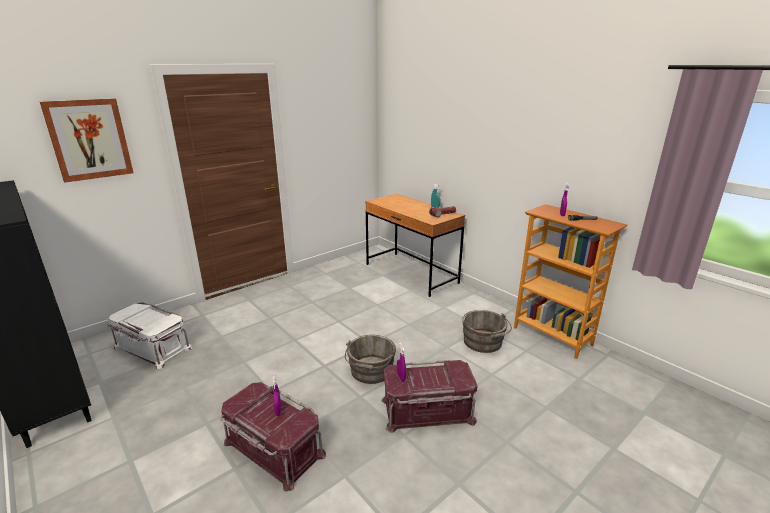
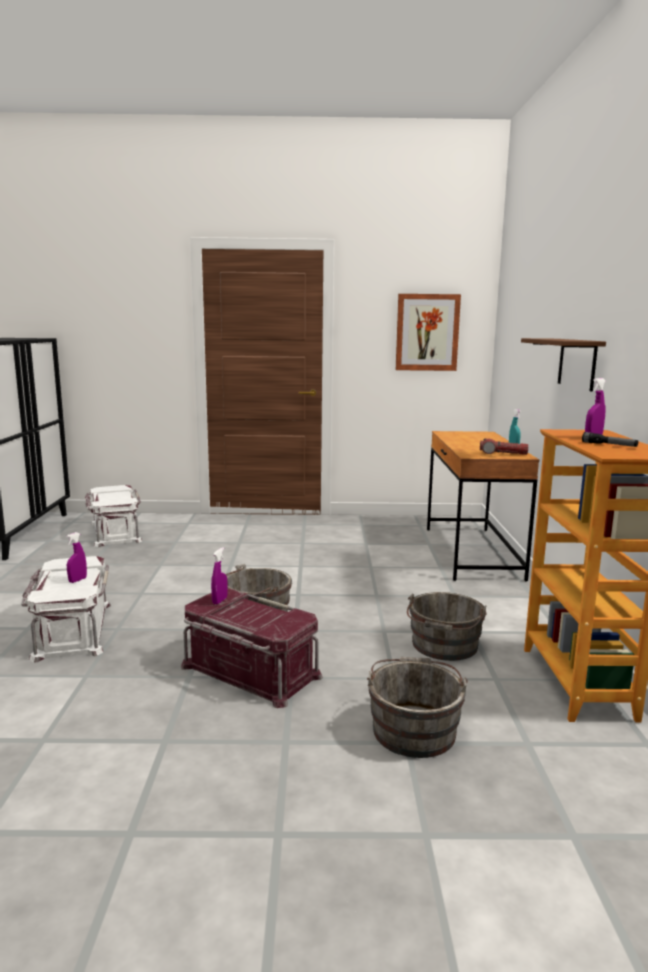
camera: 40 degrees right, 10 degrees down
(89, 139) = (123, 309): picture -> picture (427, 332)
(272, 449) = (71, 630): red storage box -> white storage box
(499, 161) = (577, 363): none -> brown shelf
(538, 398) = (413, 728): none -> grey bucket

